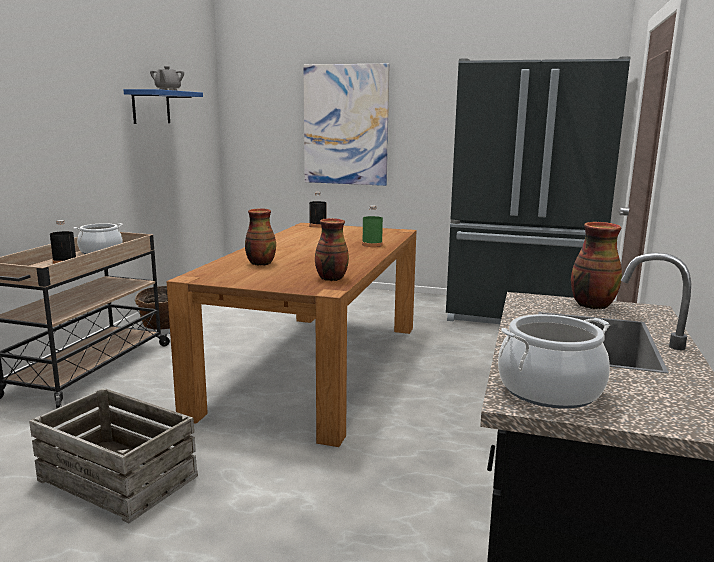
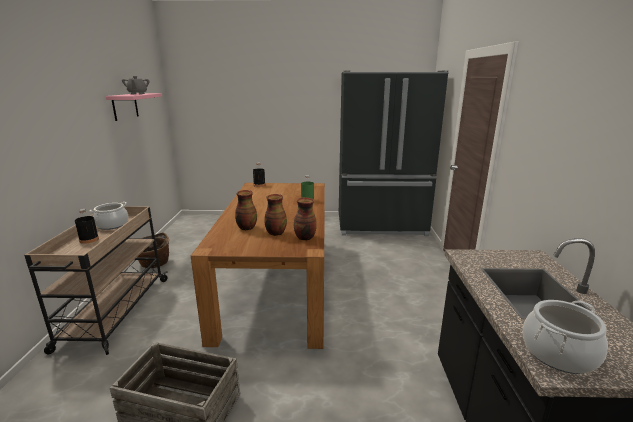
camera: 15 degrees left, 5 degrees up
(151, 107) = (125, 106): blue shelf -> pink shelf
(346, 125) = (260, 110): picture -> none
(591, 305) = (502, 256): vase -> vase (275, 233)

